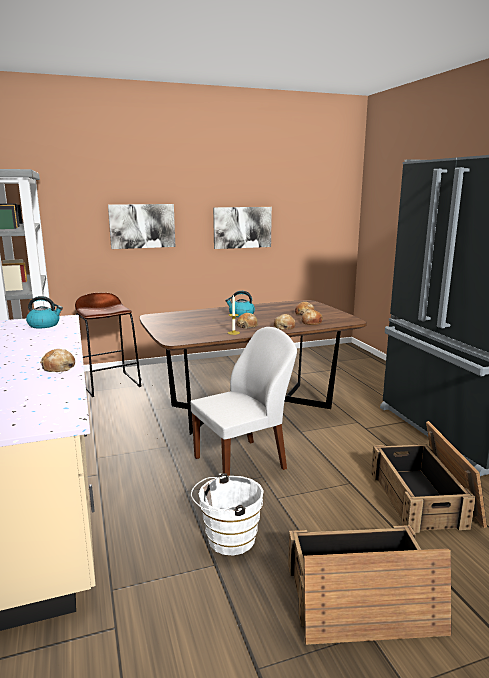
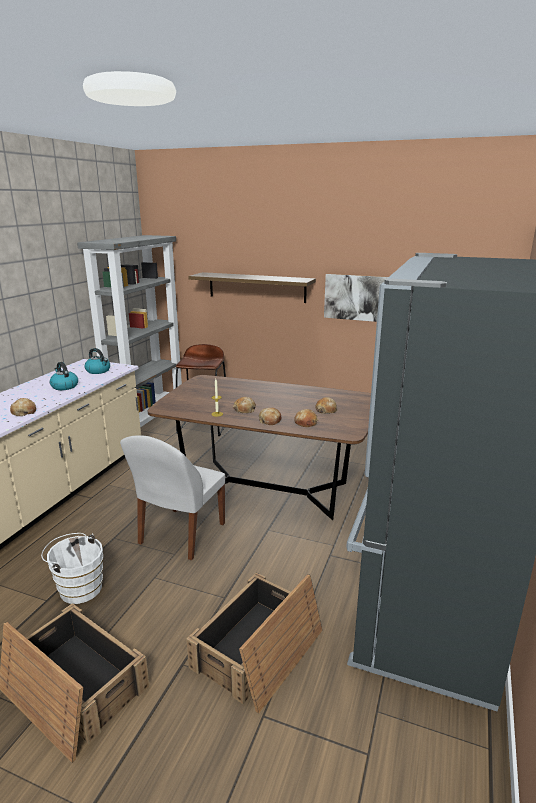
camera: 40 degrees right, 5 degrees up
(142, 226) = (256, 287): picture -> shelf
(241, 315) = (268, 395): kettle -> kettle (64, 386)
(242, 463) = (180, 535): white chair -> white chair turned 105 degrees clockwise

